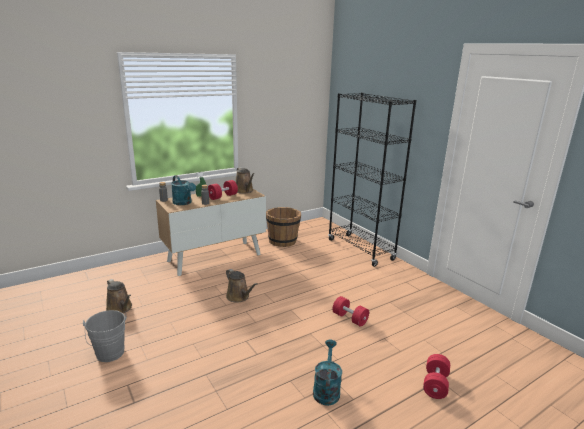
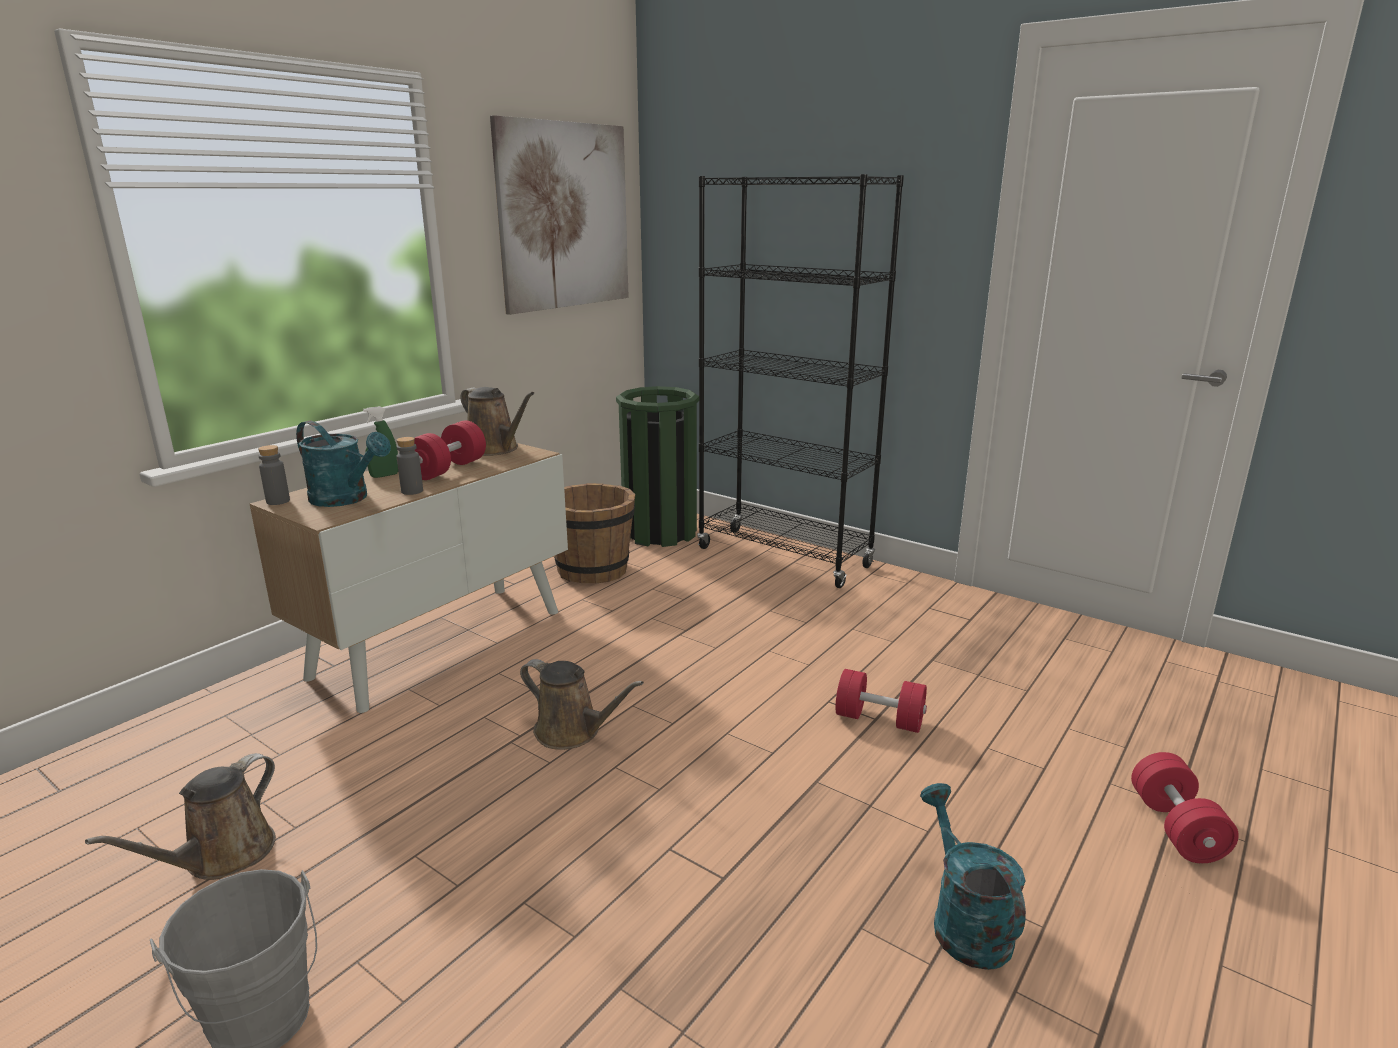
camera: 20 degrees left, 0 degrees up
(120, 309) = (222, 857): brown watering can -> brown watering can turned 90 degrees clockwise
(292, 103) = (564, 216): none -> picture
(318, 231) = (660, 532): none -> green trash can

